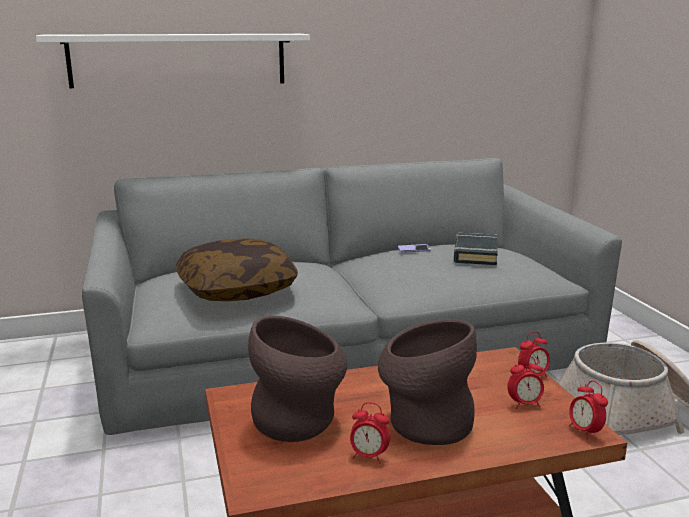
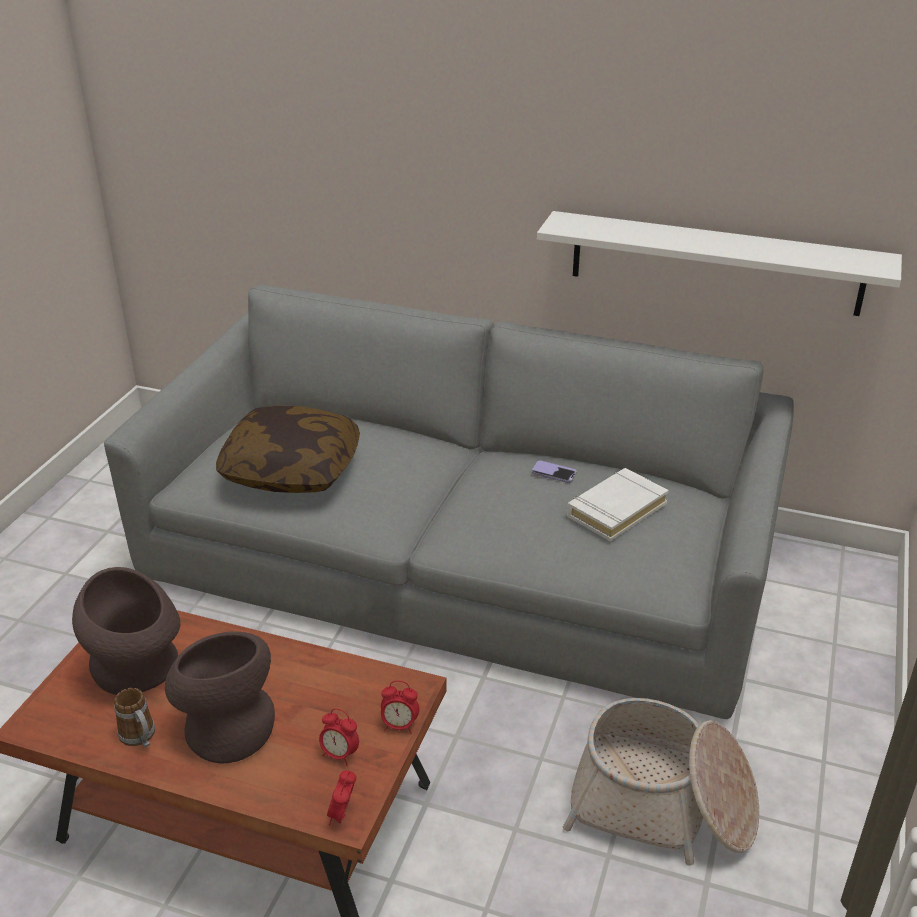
camera: 35 degrees right, 15 degrees up
(179, 60) = (341, 150): white shelf -> white shelf (715, 263)
(369, 456) = (140, 738): alarm clock -> mug
(475, 254) = (616, 509): black book -> white book

